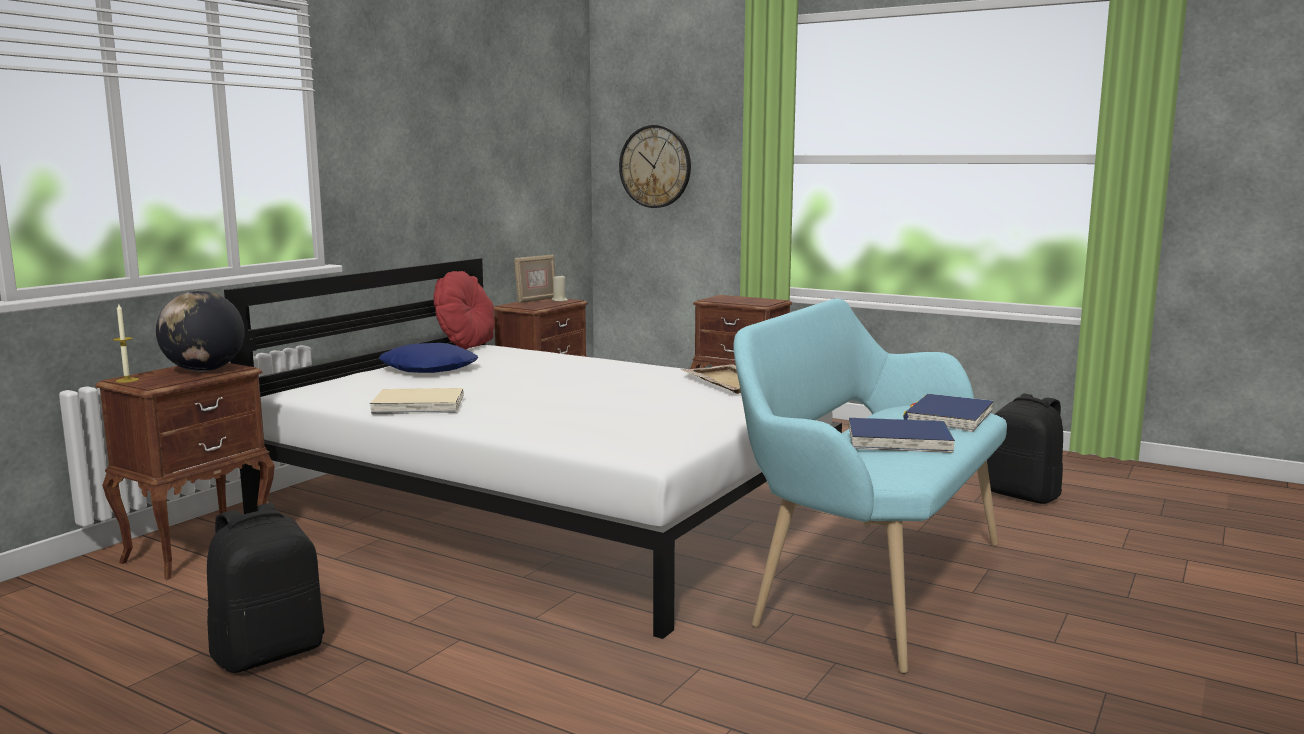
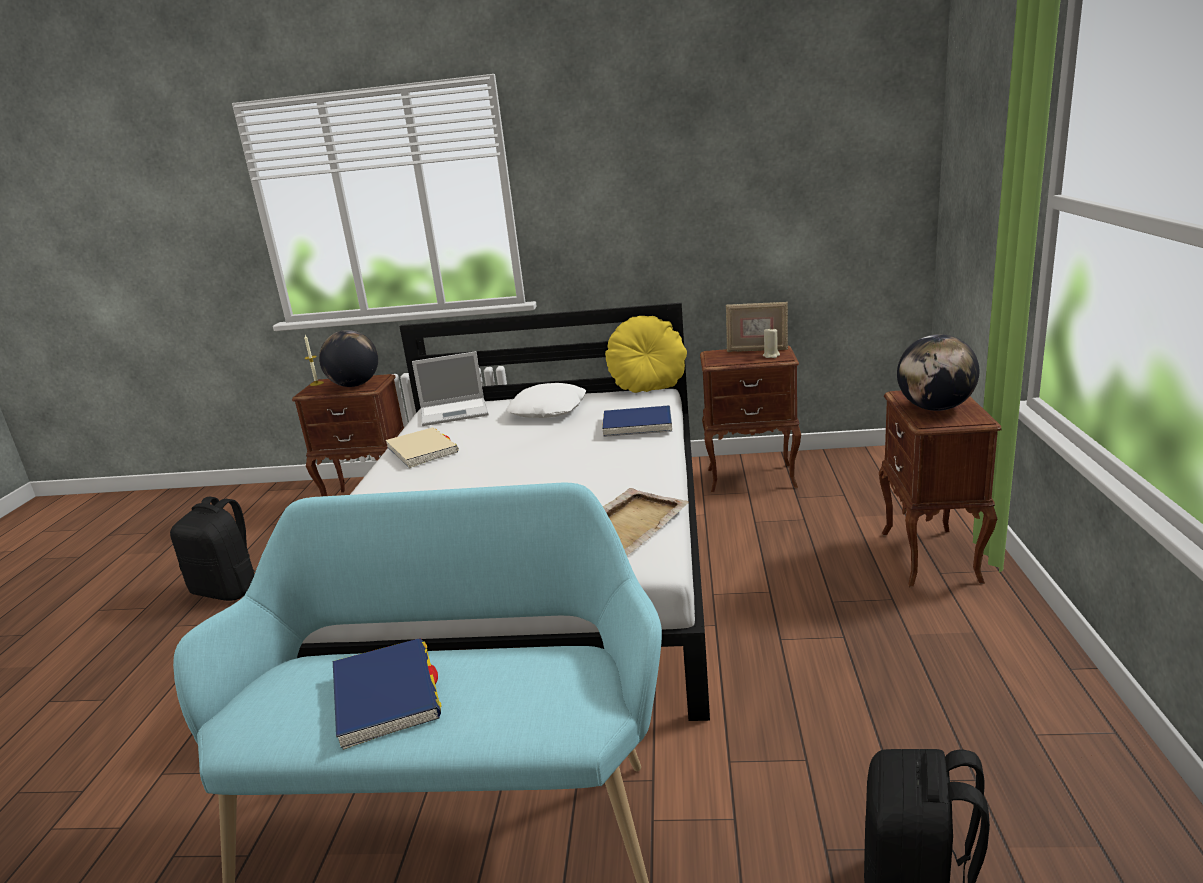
camera: 65 degrees right, 10 degrees up
(334, 388) = (455, 412): none -> laptop
(429, 369) = (549, 409): blue pillow -> white pillow
(466, 347) = (648, 388): red pillow -> yellow pillow
(655, 166) = (970, 191): wall clock -> none
(745, 300) = (935, 408): none -> globe
(948, 417) = (529, 707): blue book -> blue book (637, 424)

